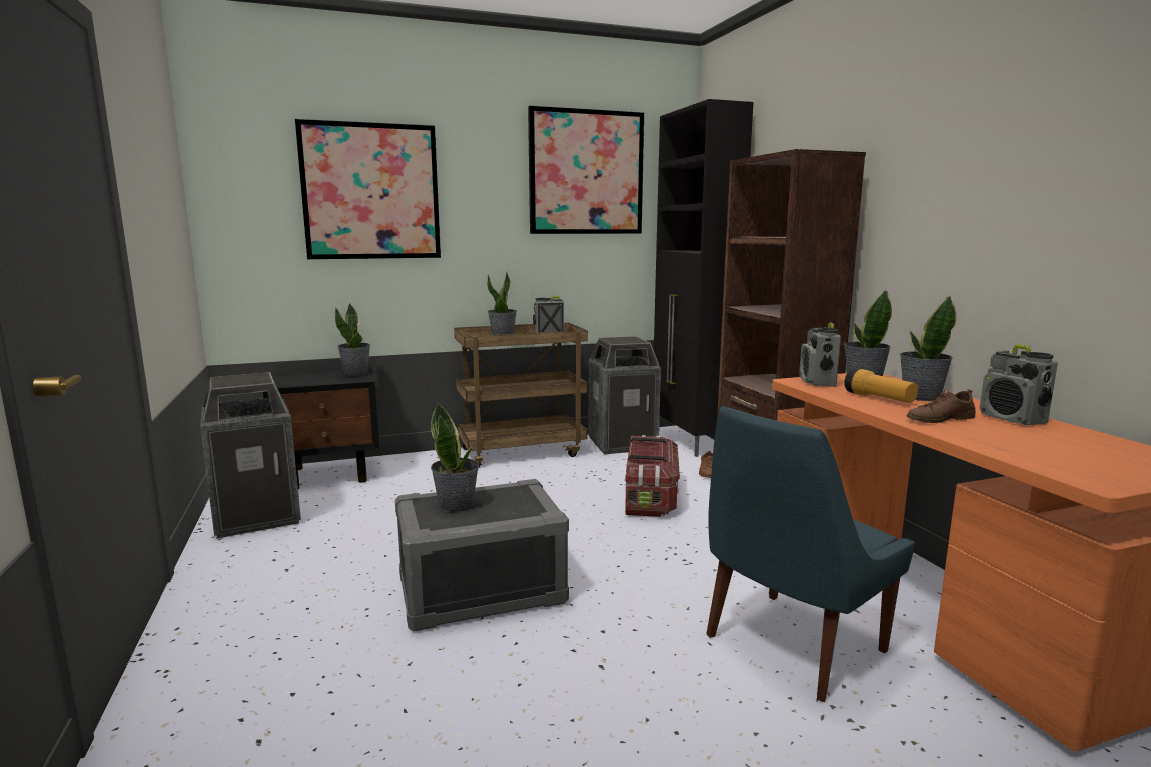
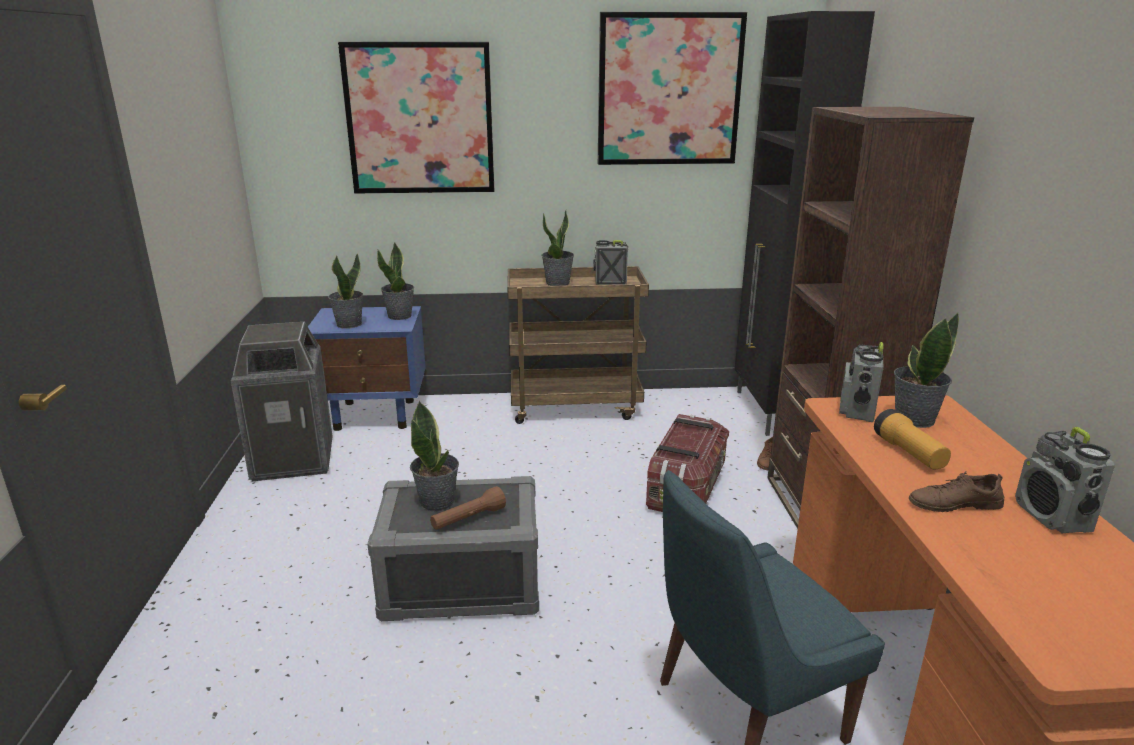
camera: 15 degrees right, 10 degrees up
(331, 474) = (376, 414): black nightstand -> blue nightstand
(496, 513) = (468, 519): none -> brown flashlight
(622, 443) = (690, 406): trash can -> none
(920, 397) = (966, 456): potted plant -> potted plant (348, 324)

